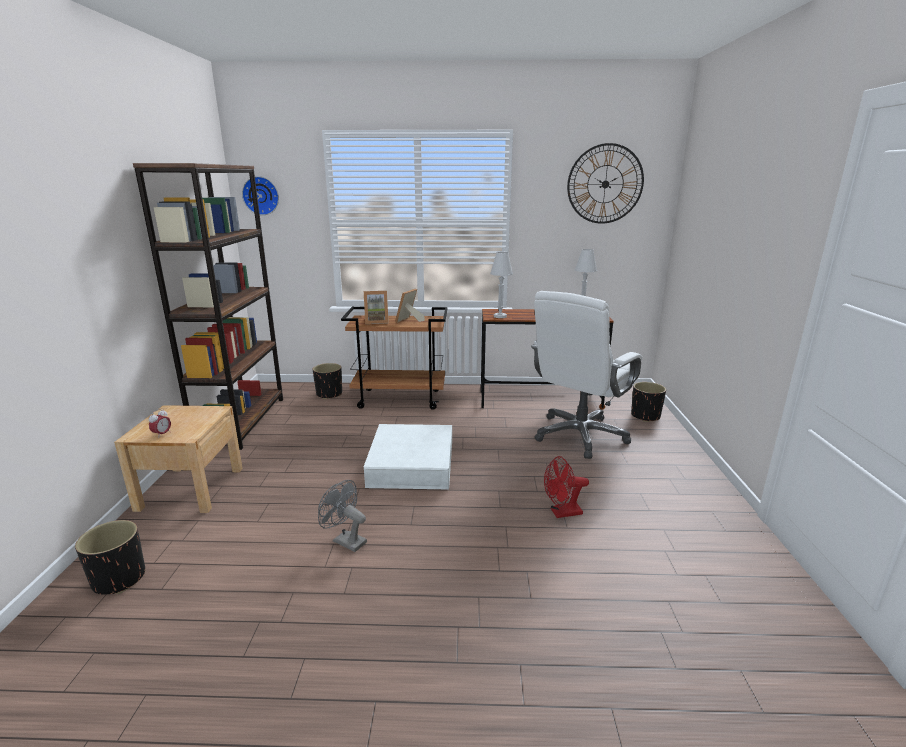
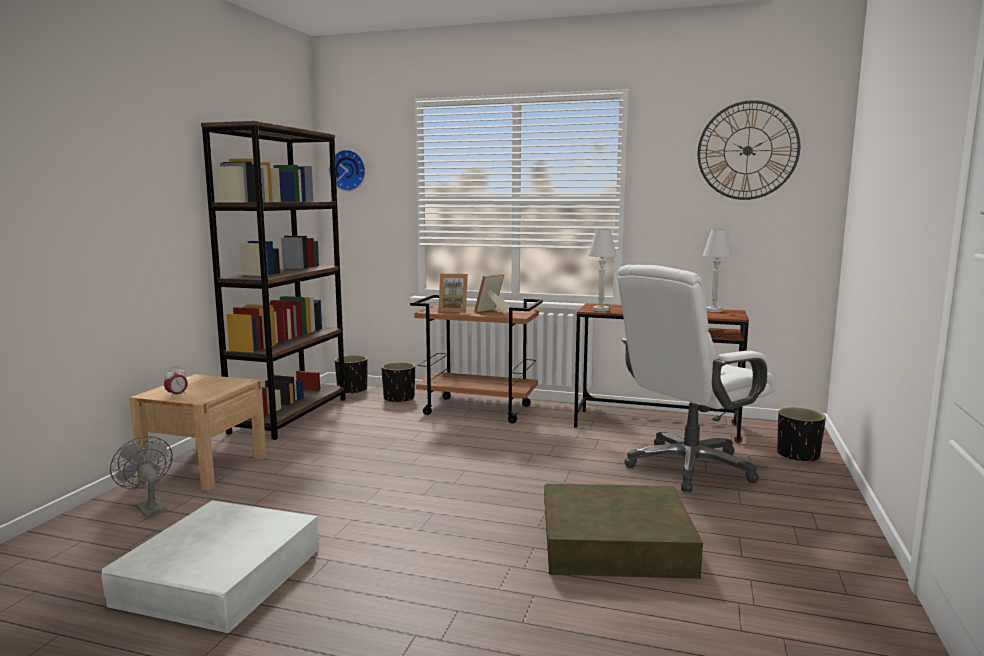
camera: 15 degrees right, 10 degrees down
(120, 579) = (93, 535): black planter -> black planter (352, 390)
(345, 540) = (336, 534): grey fan -> grey fan (148, 508)
(412, 464) = (455, 473): white storage box -> white storage box (221, 576)
(561, 513) = (615, 543): red fan -> brown storage box

